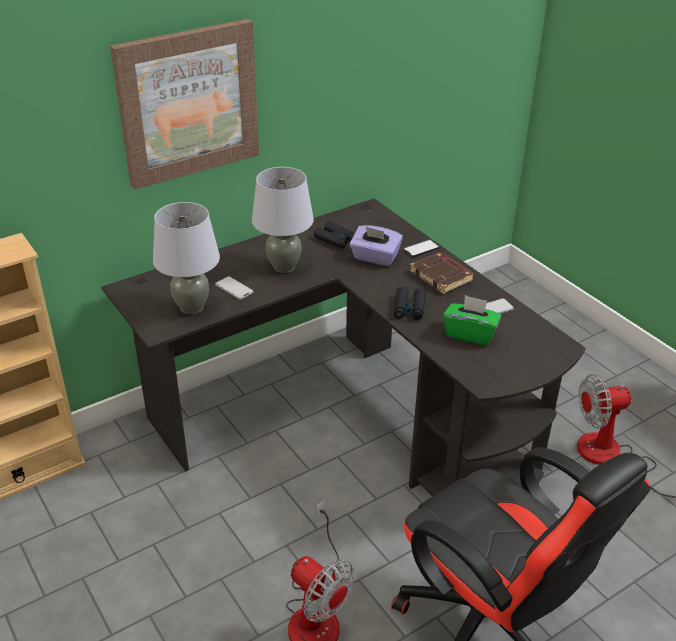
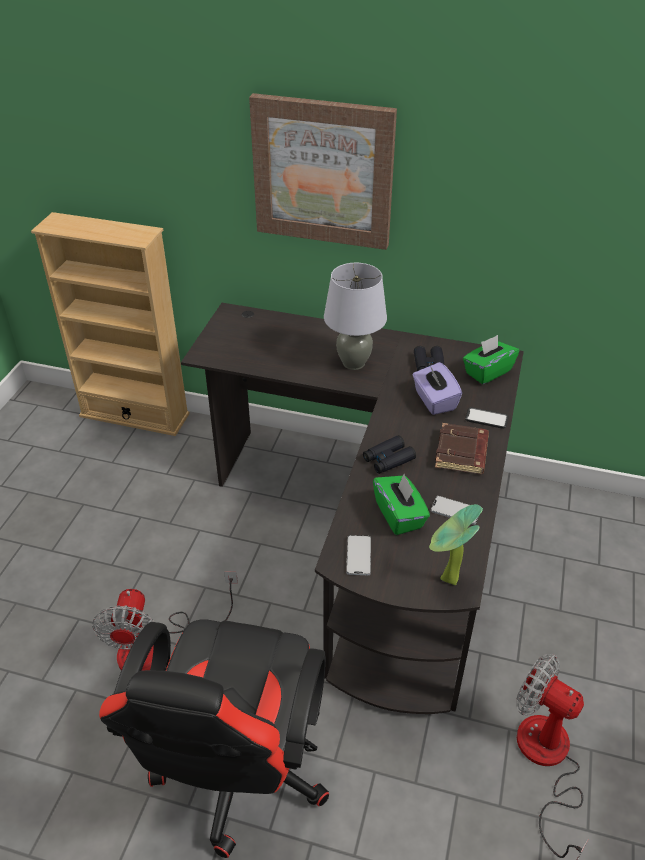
camera: 50 degrees right, 5 degrees up
(191, 307) = (246, 352): grey table lamp -> none
(234, 288) = (294, 357): phone -> phone (358, 556)
(376, 222) = (487, 372): none -> green tissue box
(551, 348) = (446, 581): none -> potted plant

